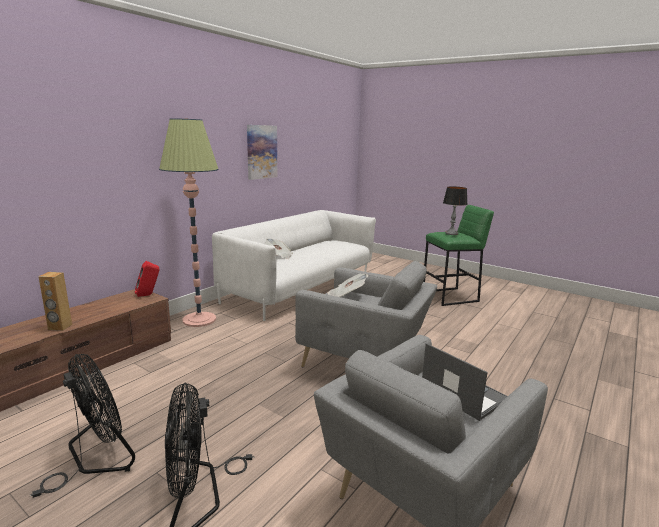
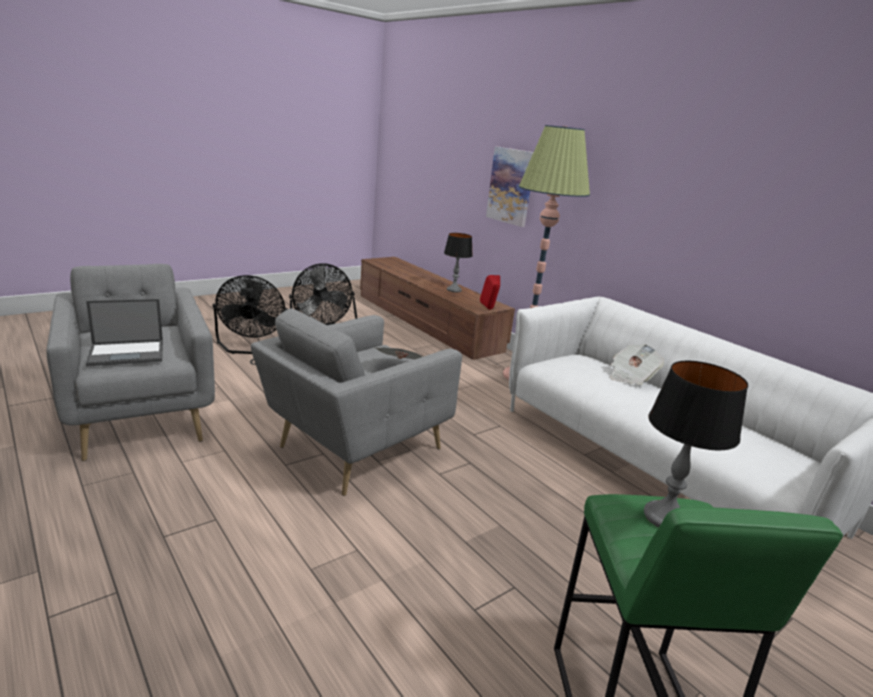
camera: 105 degrees right, 5 degrees up
(60, 327) = (427, 285): brown speaker -> none
(80, 313) = (454, 290): none -> table lamp
(261, 152) = (749, 206): picture -> picture (511, 186)

